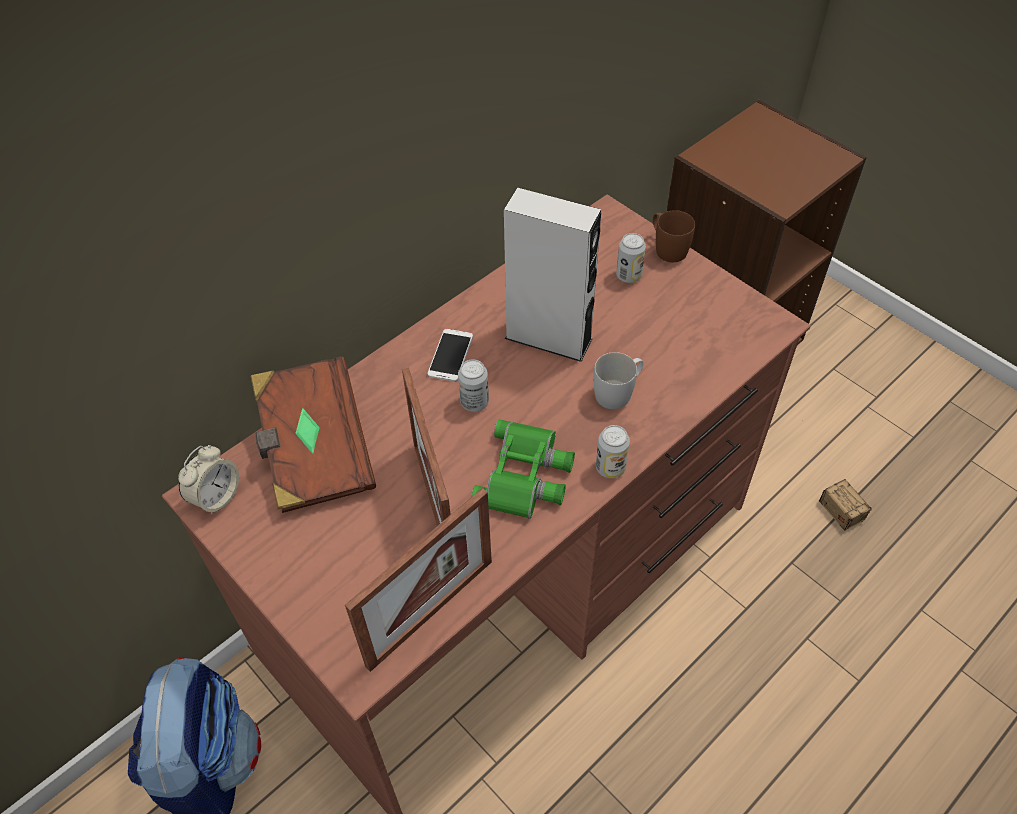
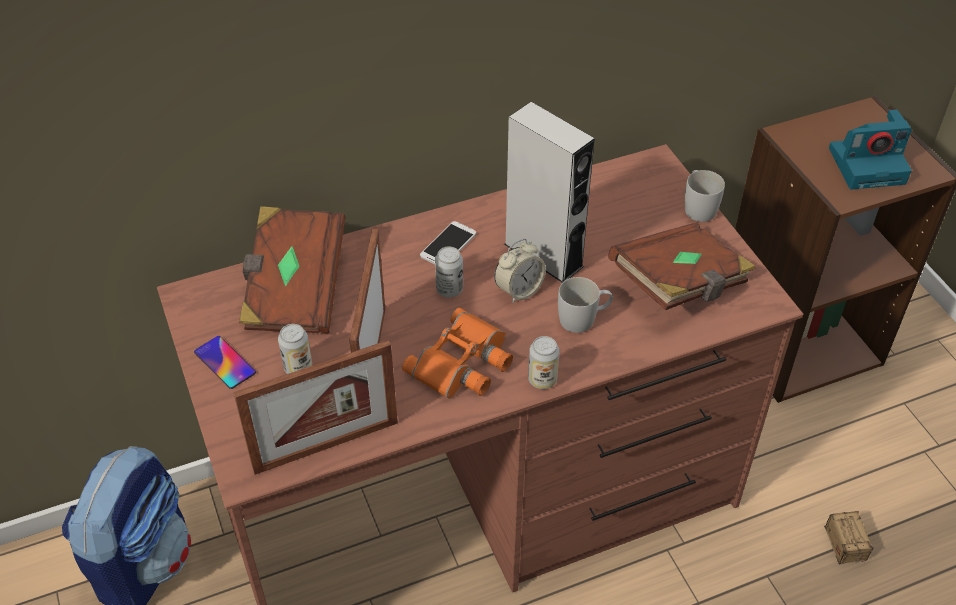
camera: 20 degrees right, 5 degrees down
(216, 497) = (198, 301): alarm clock -> alarm clock (519, 290)
(278, 556) = (225, 362): none -> phone
(526, 476) = (463, 363): green binoculars -> orange binoculars
(628, 275) = (647, 221): can -> can (298, 367)
(667, 248) = (698, 206): brown mug -> white mug
(689, 330) = (680, 285): none -> brown book
(786, 166) = (868, 165): none -> camera

